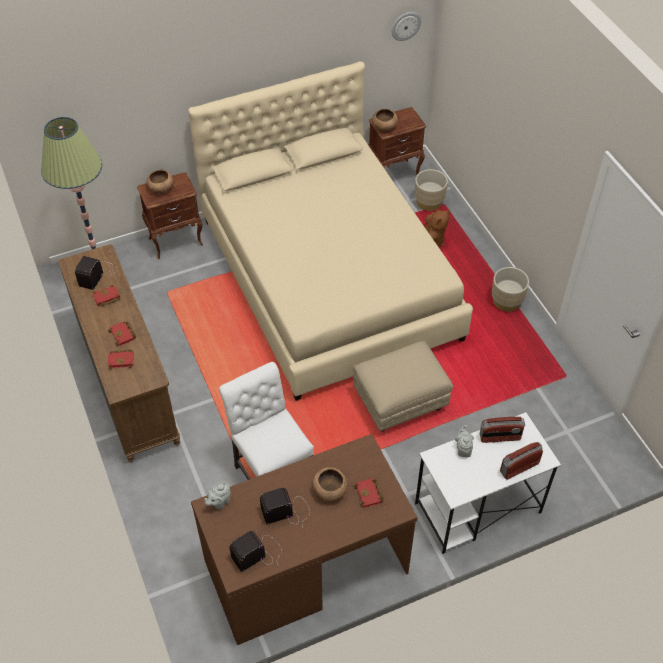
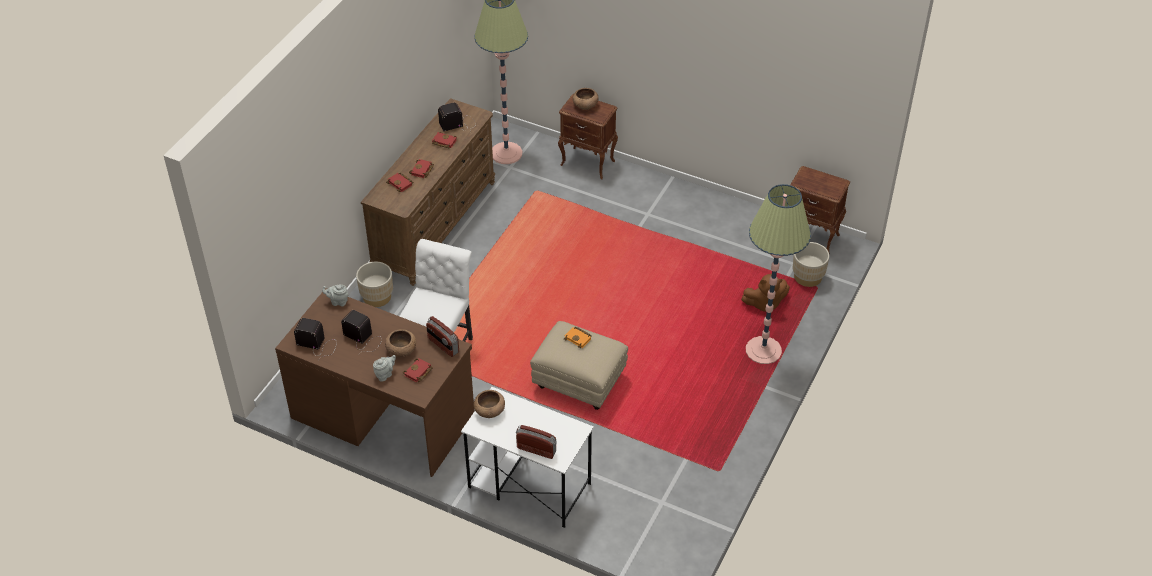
camera: 50 degrees right, 5 degrees down
(328, 277) = (653, 267): beige bed -> none
(384, 127) = (803, 179): brown bowl -> brown bowl (489, 411)
(394, 364) = (578, 338): none -> orange book
(405, 25) = (854, 95): wall clock -> none
(463, 449) = (520, 408): grey teapot -> grey teapot (385, 374)
(474, 273) = (763, 351): none -> floor lamp
(500, 437) = (553, 423): radio -> radio (443, 345)
(506, 301) = (756, 388): beige planter -> beige planter (377, 297)

